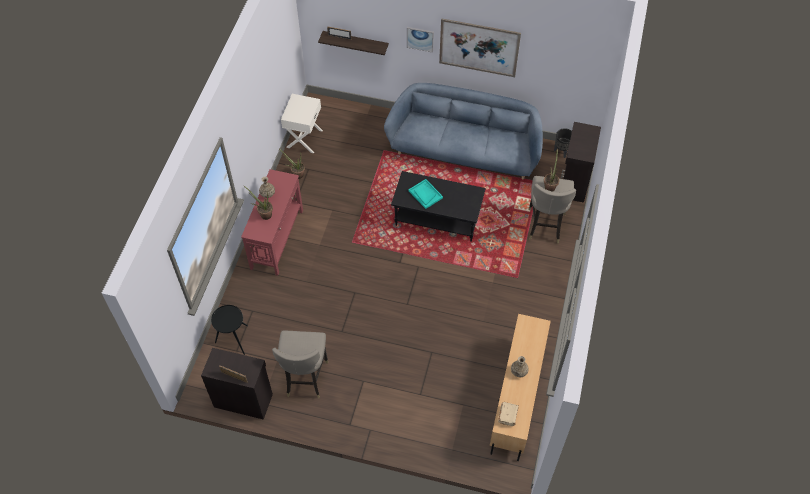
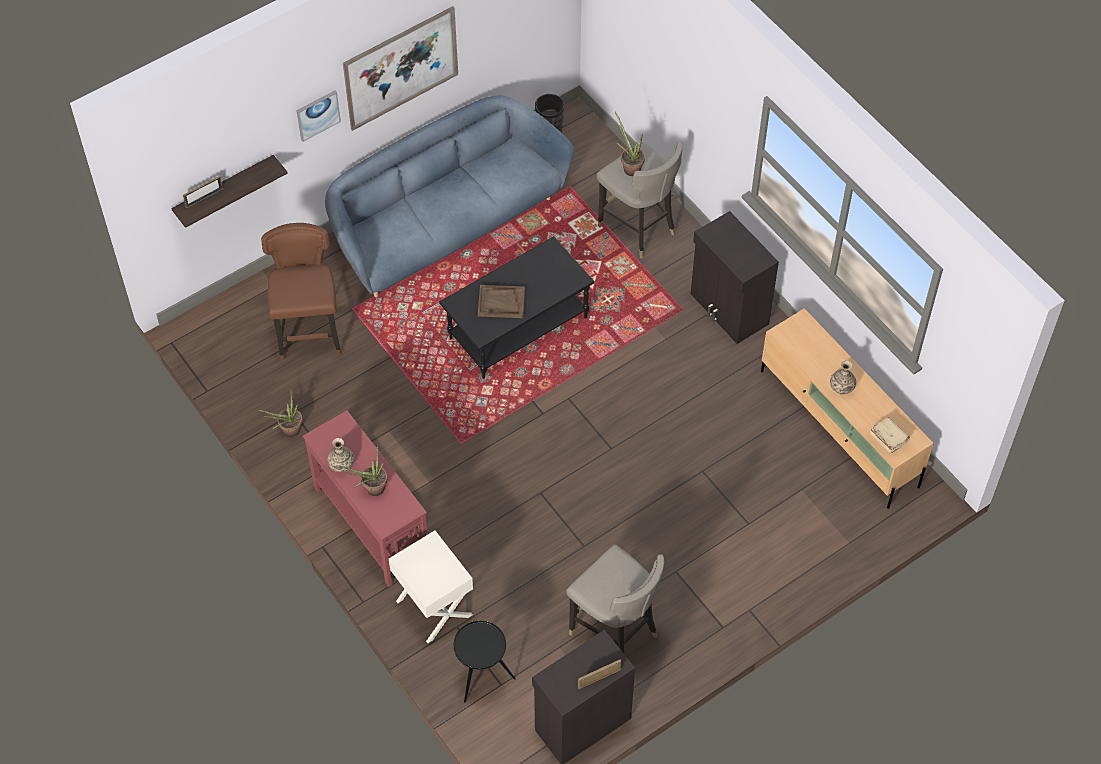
camera: 50 degrees left, 0 degrees up
(304, 138) = (237, 383): white nightstand -> white nightstand (433, 608)
(355, 144) = (309, 333): none -> brown stool
(425, 194) = (501, 302): turquoise tray -> brown tray
(574, 182) = (605, 154): black cabinet -> black cabinet (728, 310)

